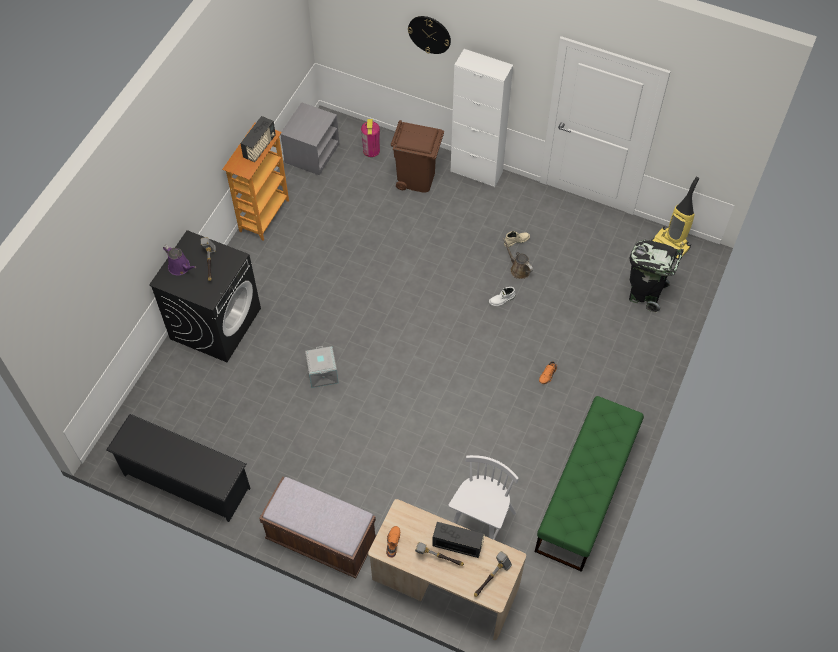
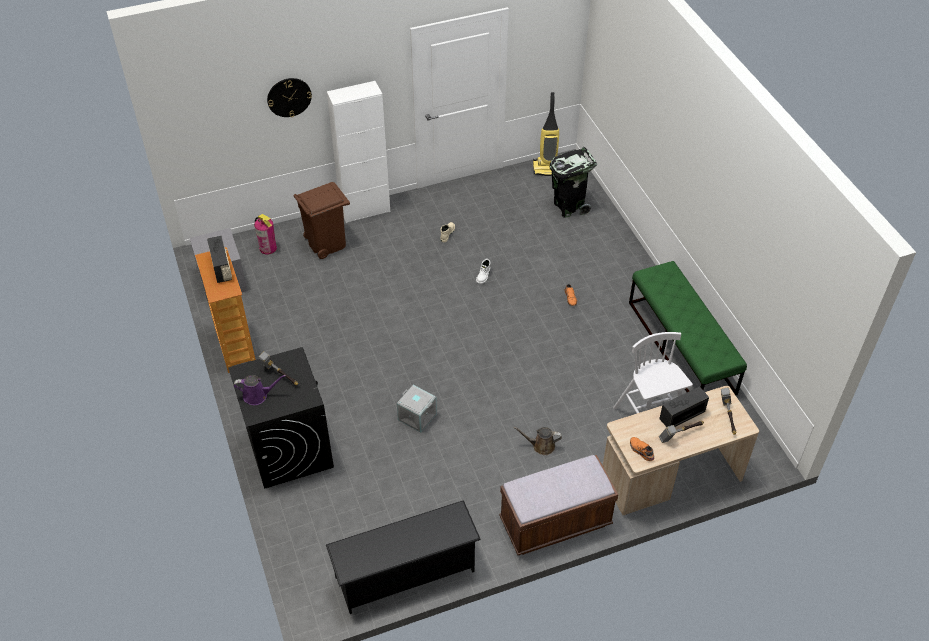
camera: 45 degrees left, 10 degrees down
(518, 269) = (470, 249): brown watering can -> brown watering can (541, 446)

